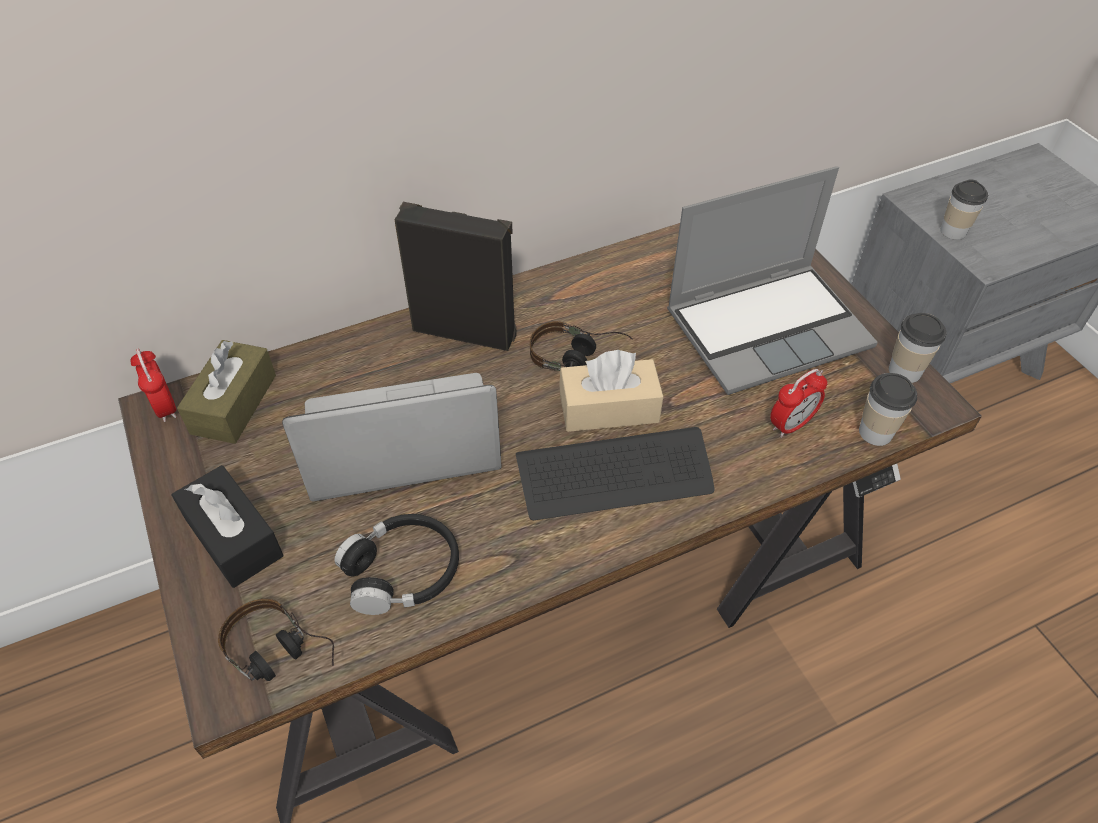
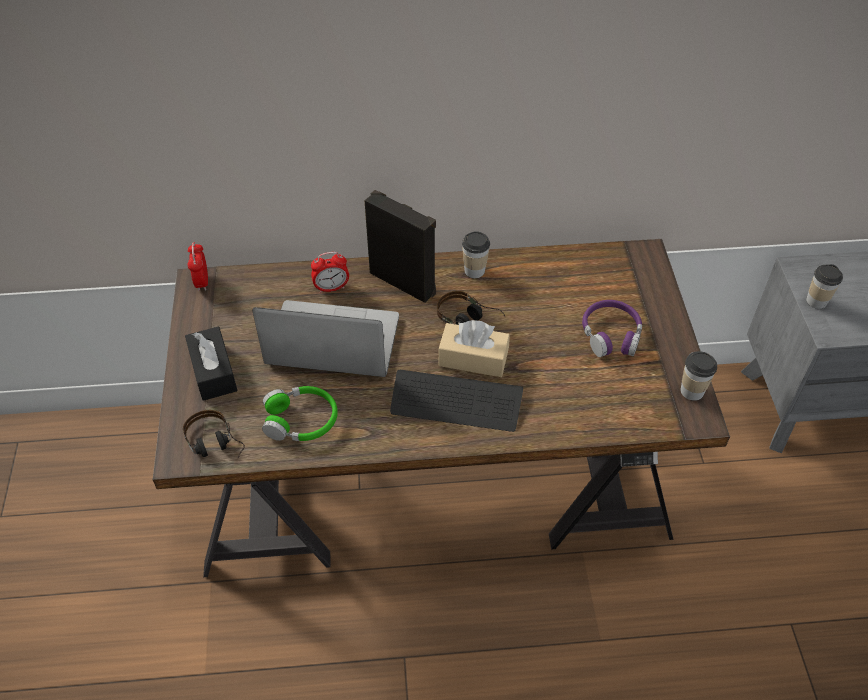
camera: 20 degrees right, 0 degrees up
(234, 404) = (242, 291): brown tissue box -> none
(402, 572) = (301, 421): black headphones -> green headphones
(768, 328) = (611, 335): laptop -> purple headphones
(791, 425) = (590, 404): alarm clock -> alarm clock (331, 288)
(875, 432) = (646, 425): cup -> cup (474, 270)

